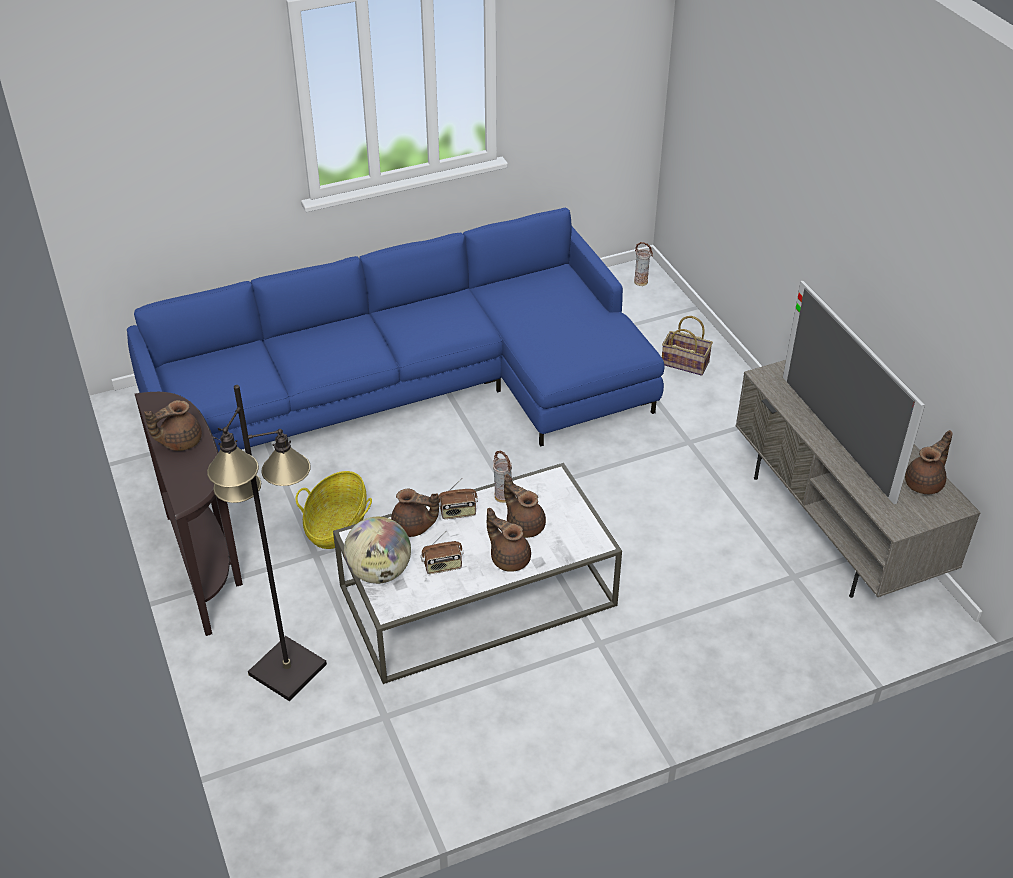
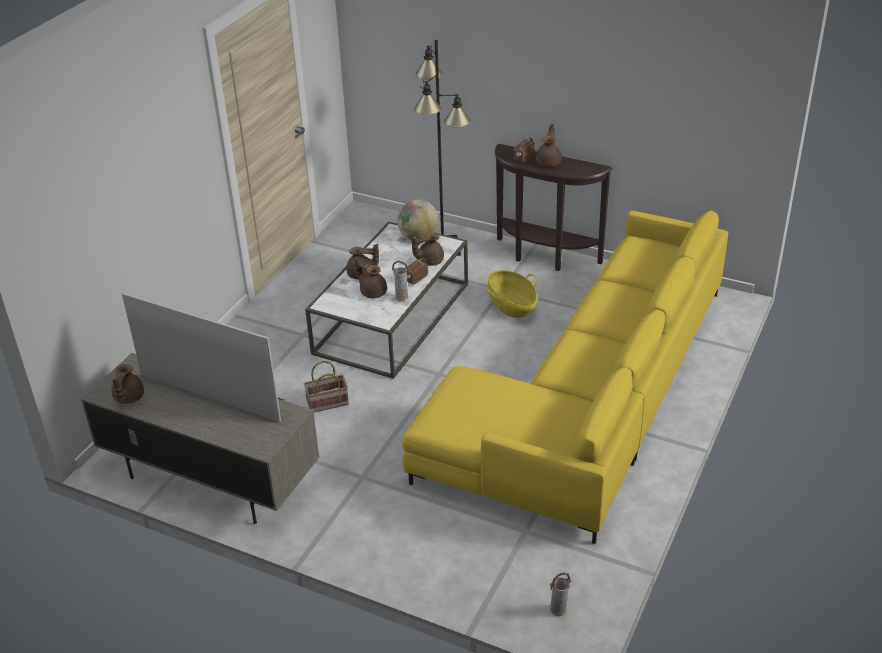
camera: 140 degrees right, 5 degrees down
(417, 389) = (589, 400): blue sofa -> yellow sofa
(442, 566) = (391, 255): radio -> radio (523, 157)
(524, 525) = (372, 292): brown teapot -> brown teapot turned 150 degrees counterclockwise
(686, 363) = (429, 544): basket -> basket (326, 403)

